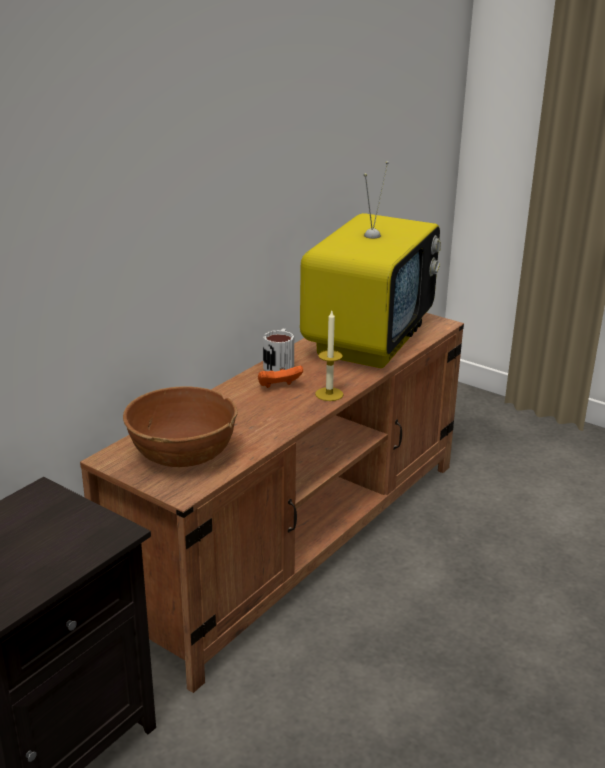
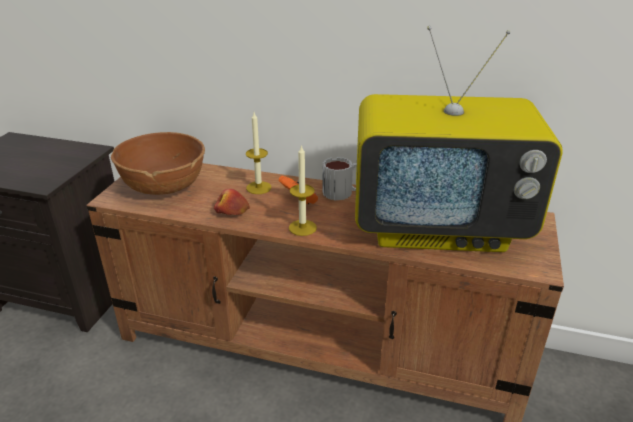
camera: 70 degrees right, 5 degrees up
(235, 402) = (258, 187): none -> candle
(274, 423) = (232, 212): none -> apple

